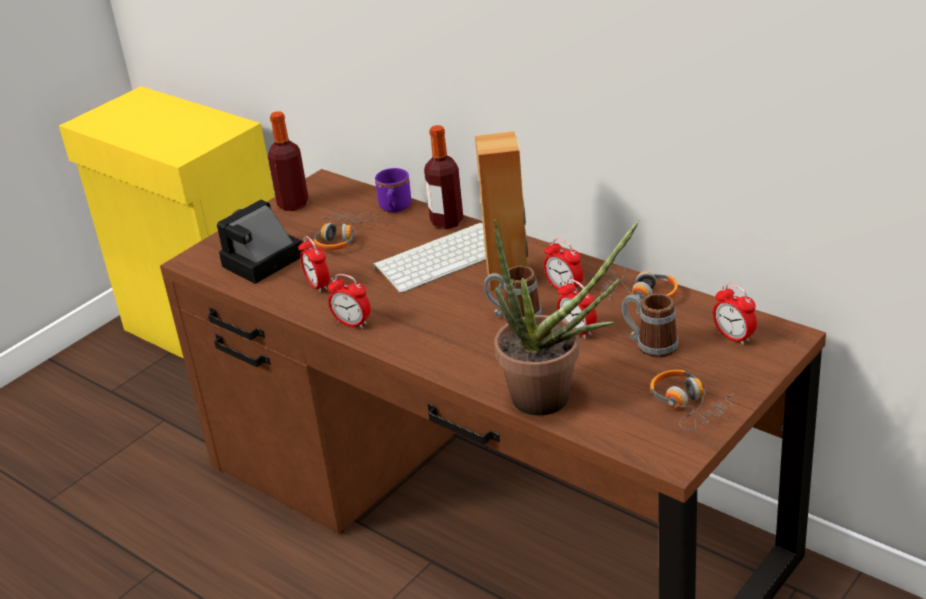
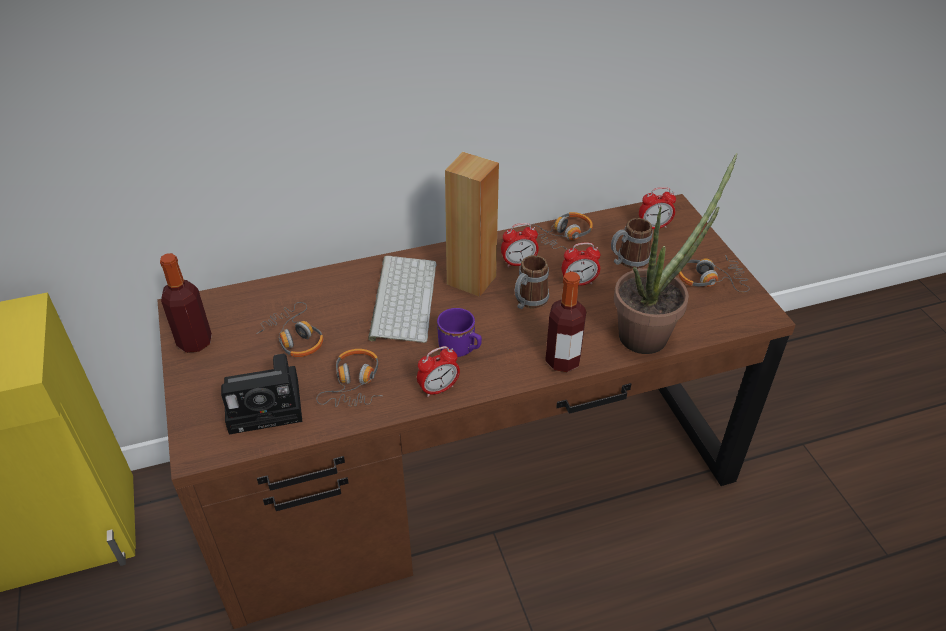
camera: 60 degrees left, 10 degrees up
(261, 263) = (268, 404): camera -> camera turned 90 degrees counterclockwise
(317, 285) = (354, 384): alarm clock -> headphones
(394, 208) = (291, 288): purple mug -> purple mug (461, 349)
(447, 222) = (352, 272): bottle -> bottle (562, 361)

